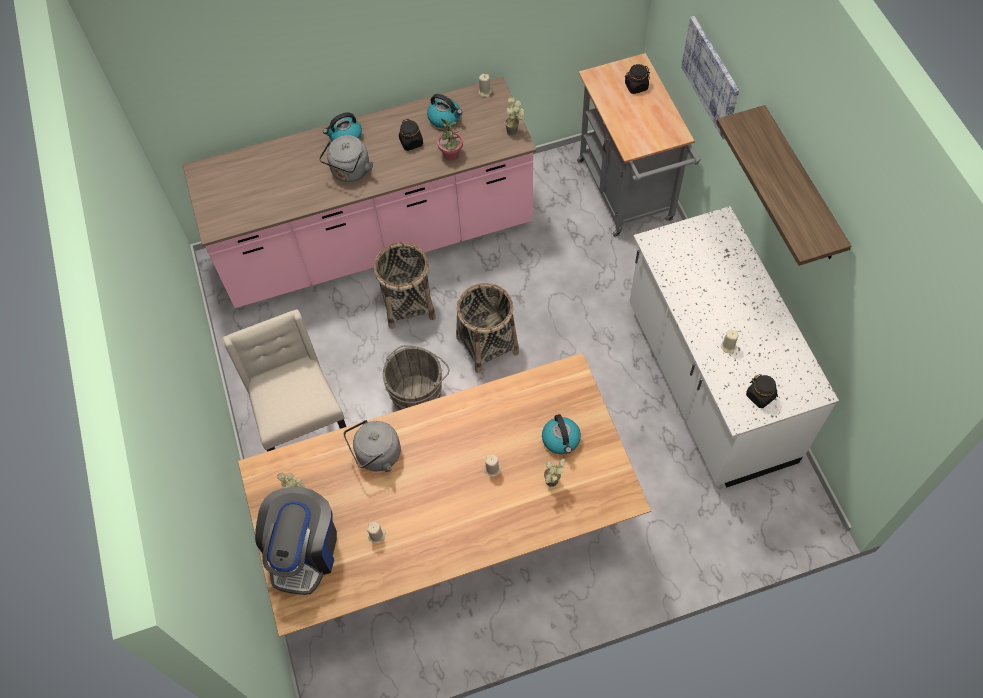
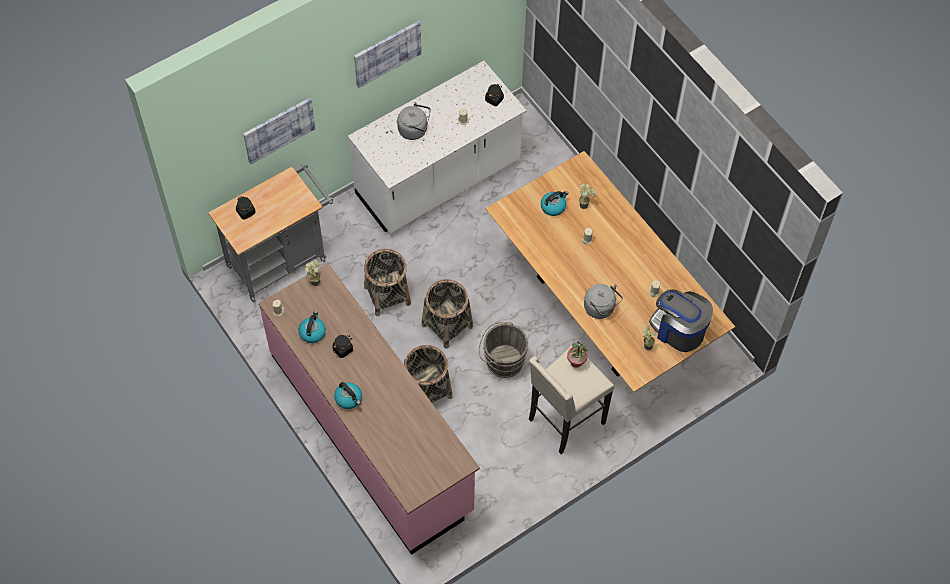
camera: 110 degrees left, 0 degrees up
(304, 550) = (678, 330): coffee machine -> coffee machine turned 135 degrees counterclockwise
(350, 172) = (383, 384): grey kettle -> grey kettle (415, 130)
(451, 154) = (348, 318): potted plant -> potted plant (576, 362)
(549, 291) = (387, 295): none -> basket
(801, 186) = (387, 53): shelf -> picture

